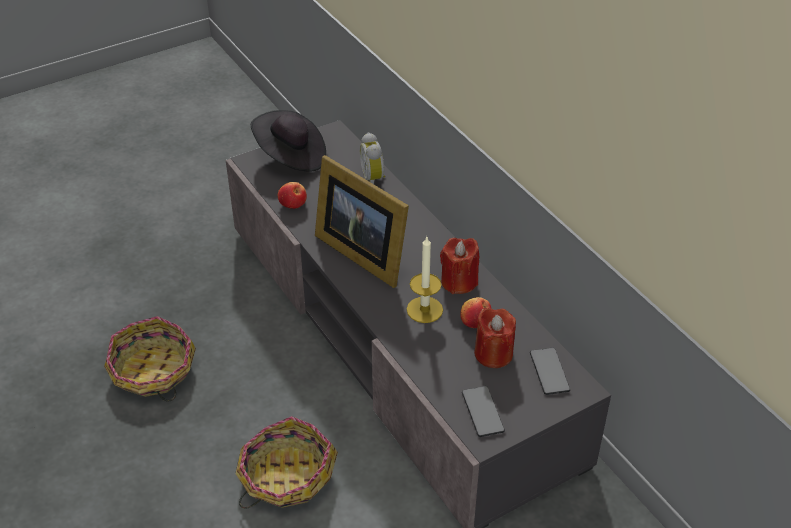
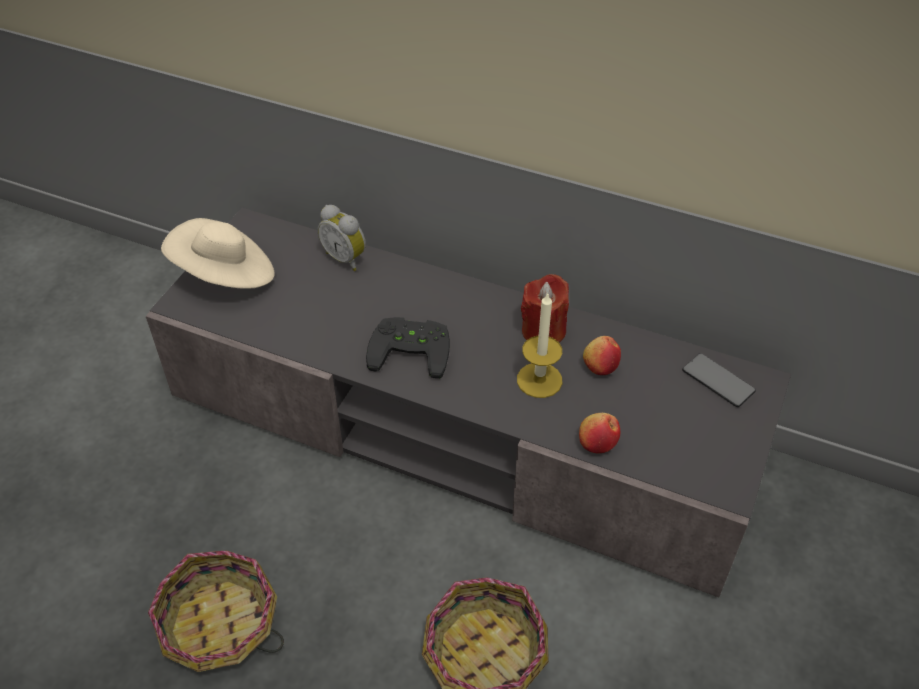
camera: 35 degrees left, 5 degrees up
(291, 157) = (225, 276): black hat -> beige hat
(293, 203) = (280, 330): apple -> apple (597, 442)
(362, 251) = (412, 348): picture frame -> black game controller
(482, 412) = (701, 460): phone -> none
(493, 354) = (650, 391): red candle -> none

